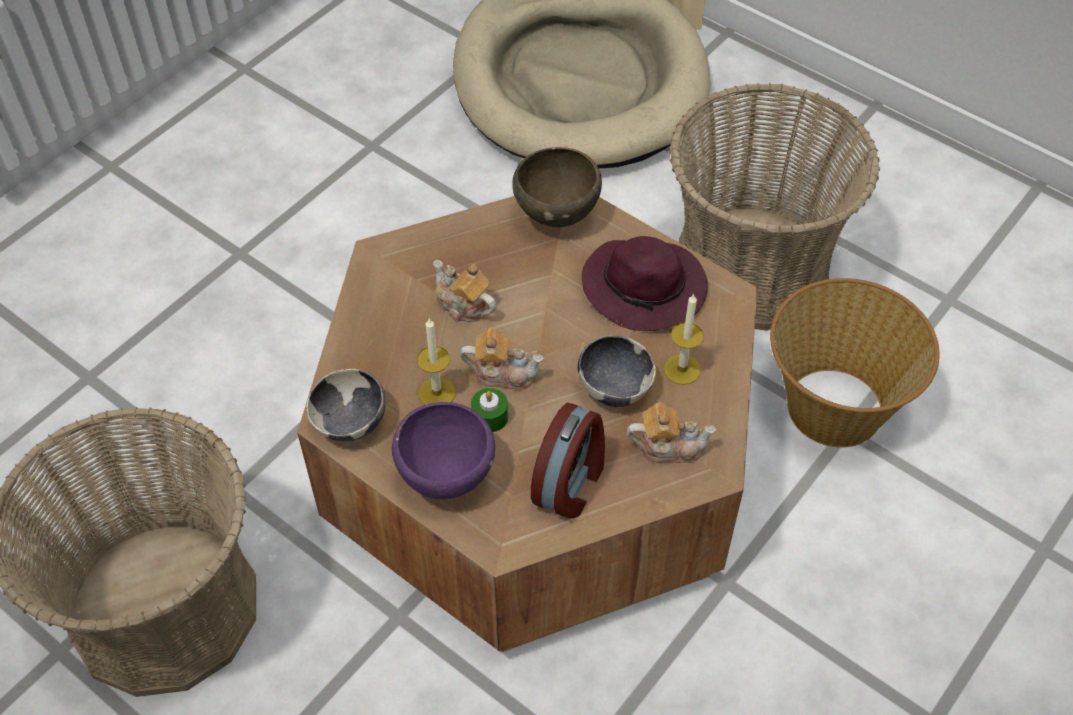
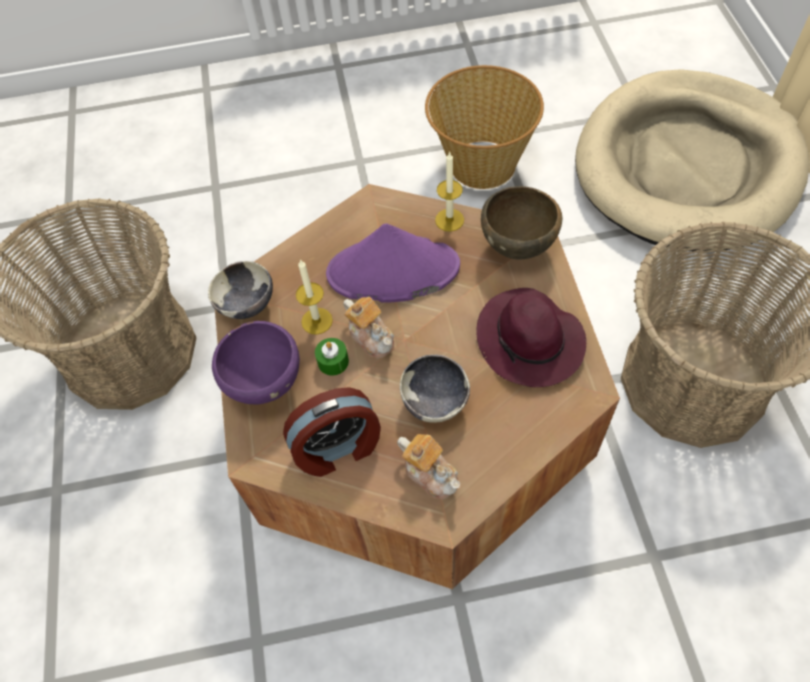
camera: 45 degrees right, 5 degrees up
(463, 305) = (392, 271): teapot -> purple hat
(682, 369) = (497, 422): candle -> candle (449, 220)
(833, 409) = (659, 532): basket -> basket (481, 164)

